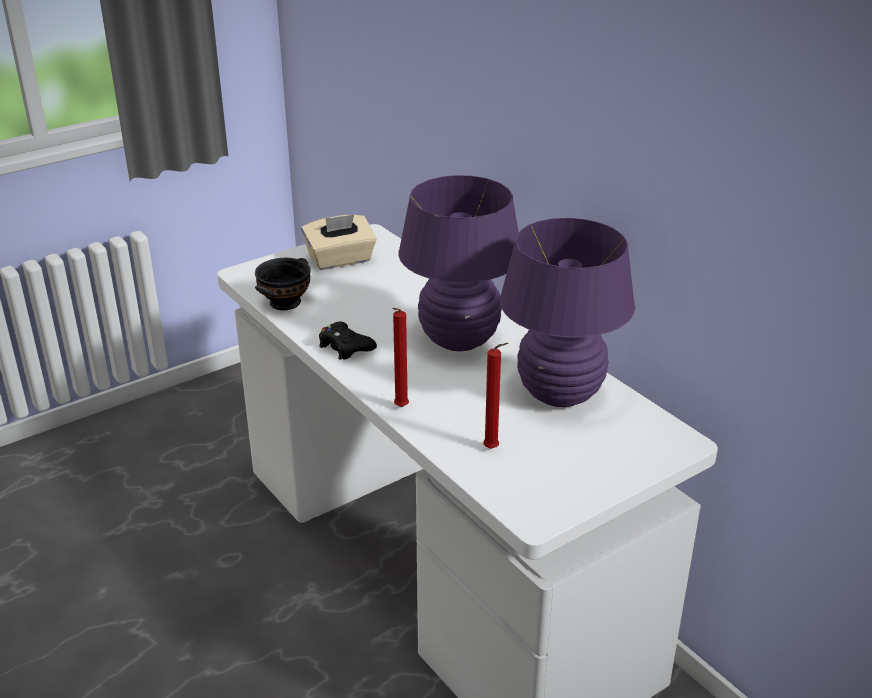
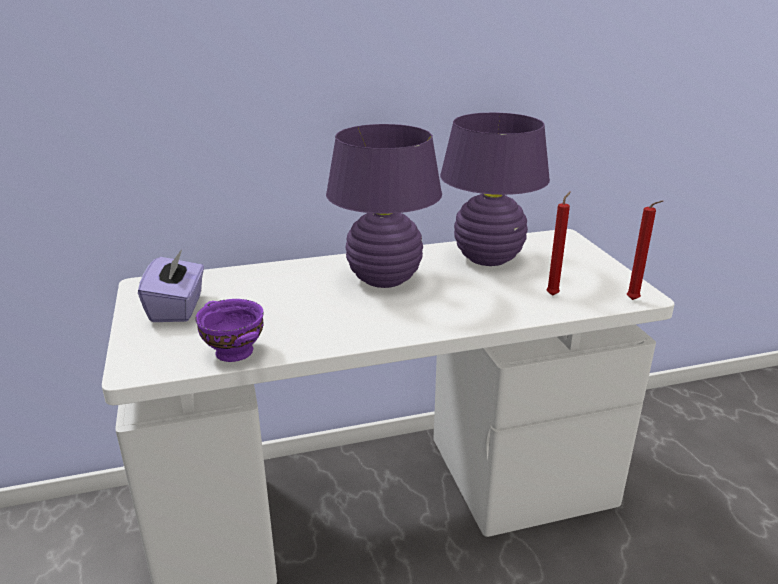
camera: 70 degrees left, 5 degrees down
(283, 303) = (234, 353): black bowl -> purple bowl
(340, 260) = (178, 308): beige tissue box -> purple tissue box
(345, 347) = (356, 331): black game controller -> none
(400, 408) = (478, 322): red candle -> red candle (634, 300)

